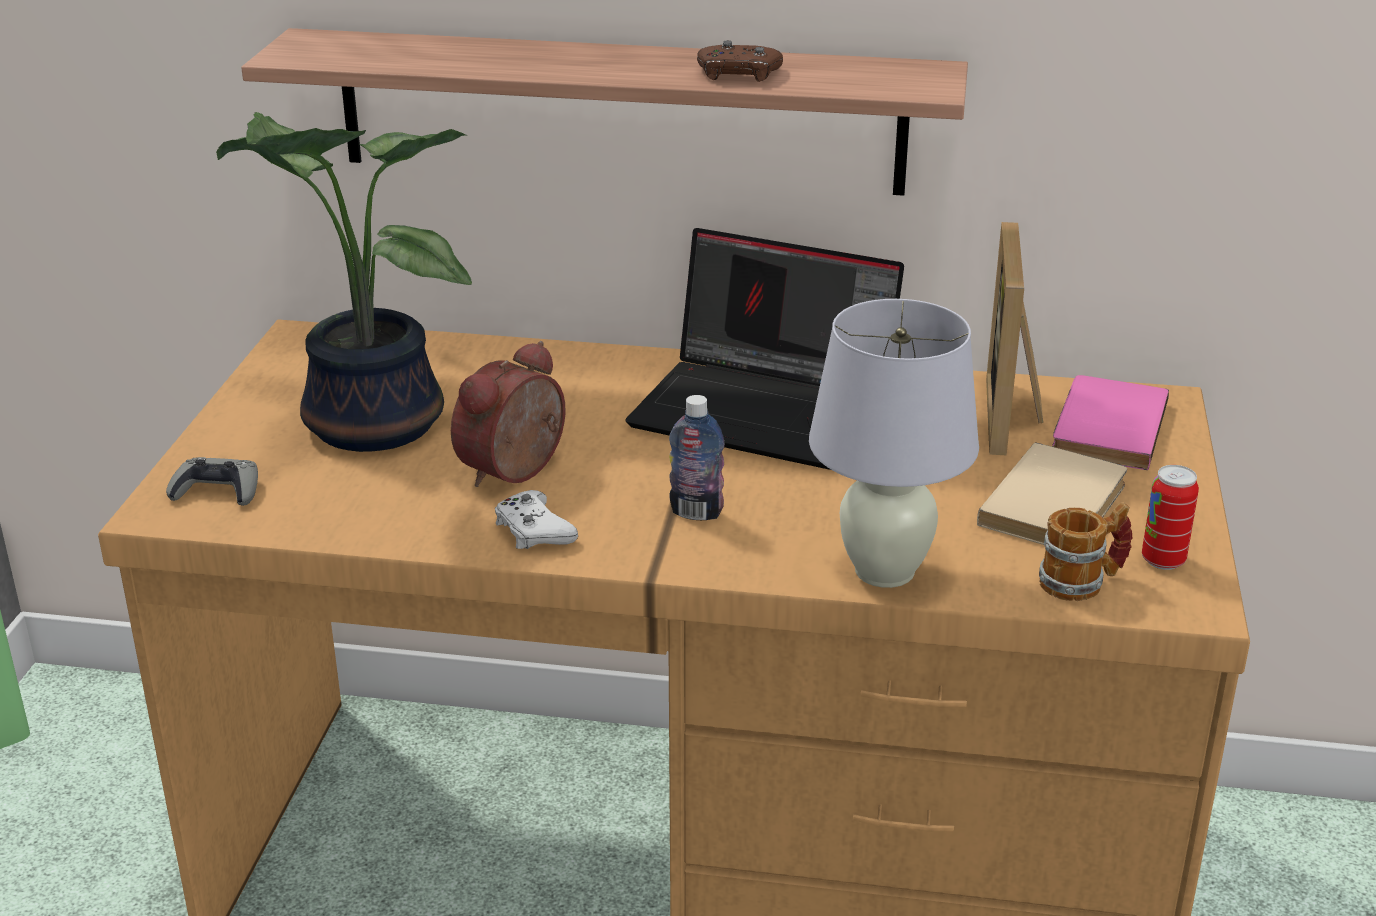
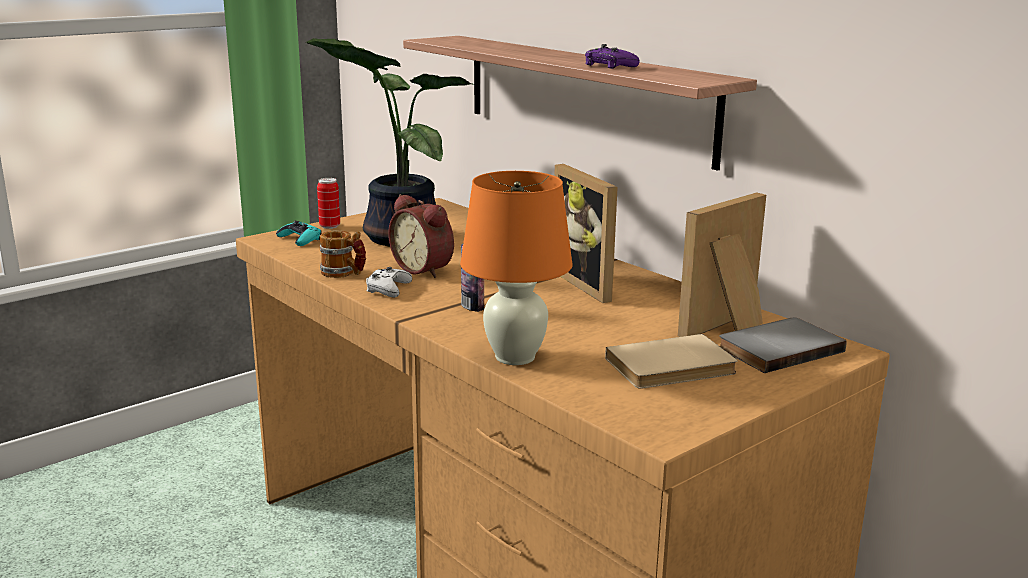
camera: 40 degrees right, 10 degrees down
(217, 491) = (300, 239): grey game controller -> turquoise game controller
(517, 472) = (425, 269): alarm clock -> alarm clock turned 120 degrees counterclockwise
(738, 74) = (608, 66): brown game controller -> purple game controller
(767, 409) = (591, 284): laptop -> picture frame
(884, 571) = (515, 357): white table lamp -> orange table lamp
(1082, 582) = (614, 400): mug -> mug (344, 273)
(1104, 427) = (777, 348): pink book -> grey book
(1163, 560) = (686, 410): can -> can (329, 226)

